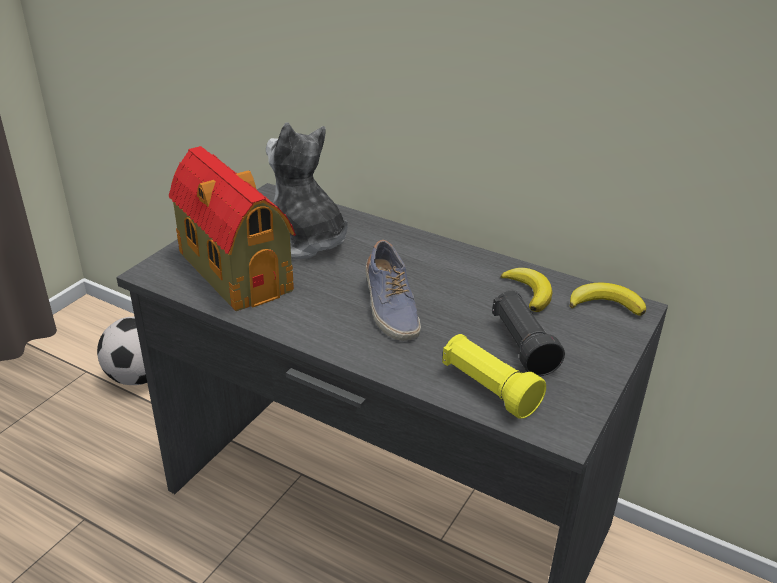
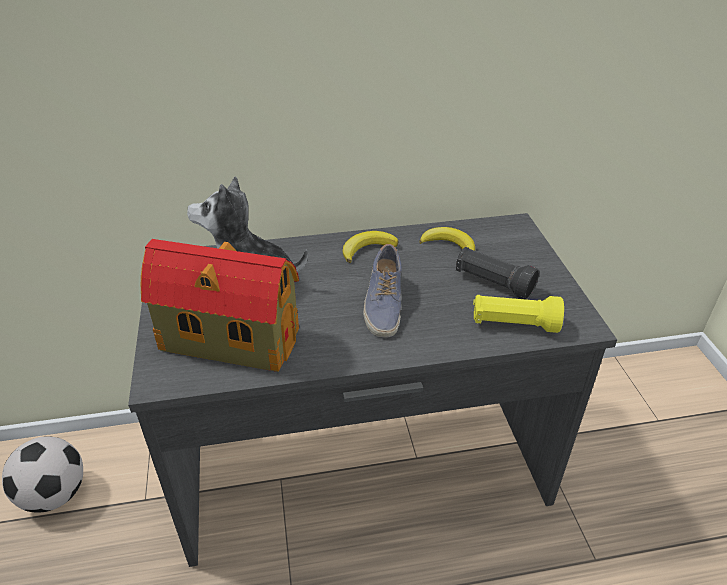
camera: 40 degrees left, 5 degrees up
(389, 308) = (383, 304): shoe -> shoe turned 60 degrees clockwise
(605, 304) = (498, 230): banana -> banana (367, 249)

